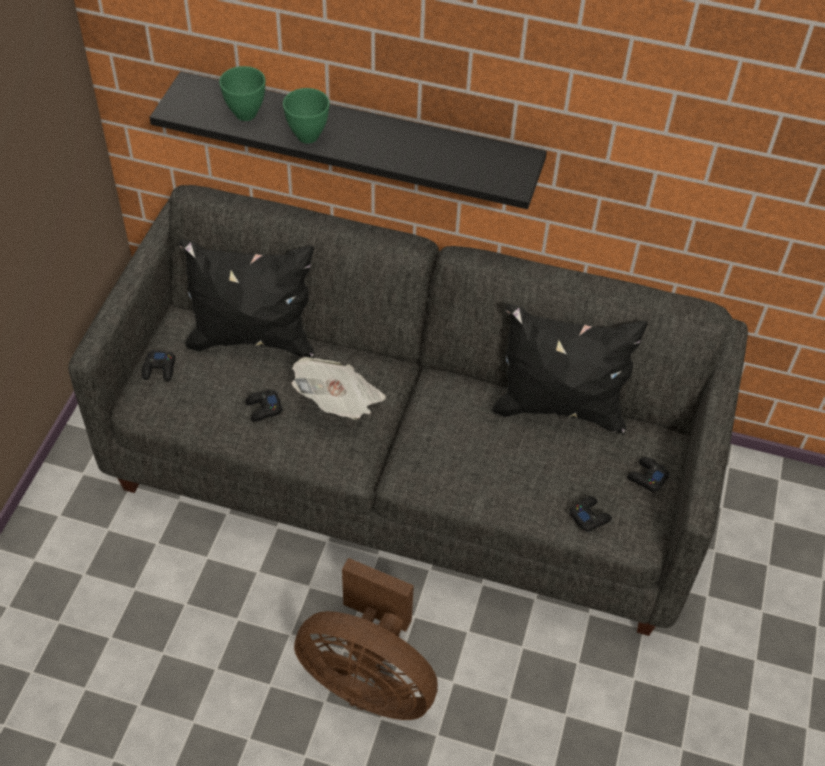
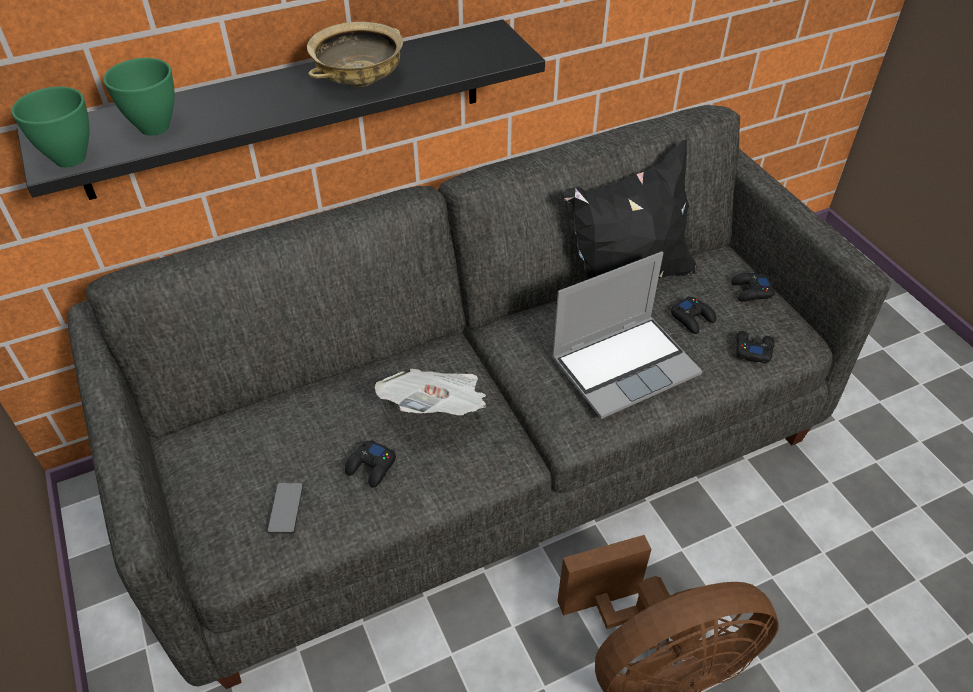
camera: 40 degrees left, 5 degrees down
(159, 369) = (212, 508): black game controller -> black game controller (692, 318)
(194, 397) = (286, 508): none -> phone
(252, 338) = (285, 410): black pillow -> none
(307, 136) = (253, 113): green bowl -> green bowl (69, 158)
(393, 146) = (358, 79): none -> beige bowl
(485, 461) = (625, 365): none -> laptop

